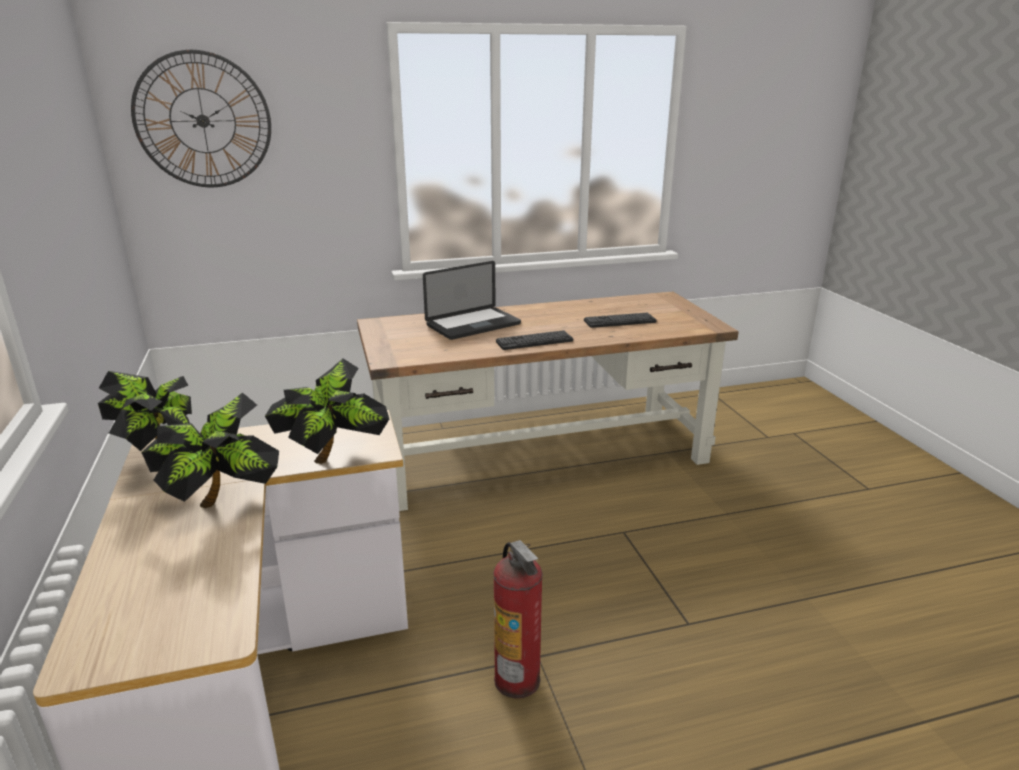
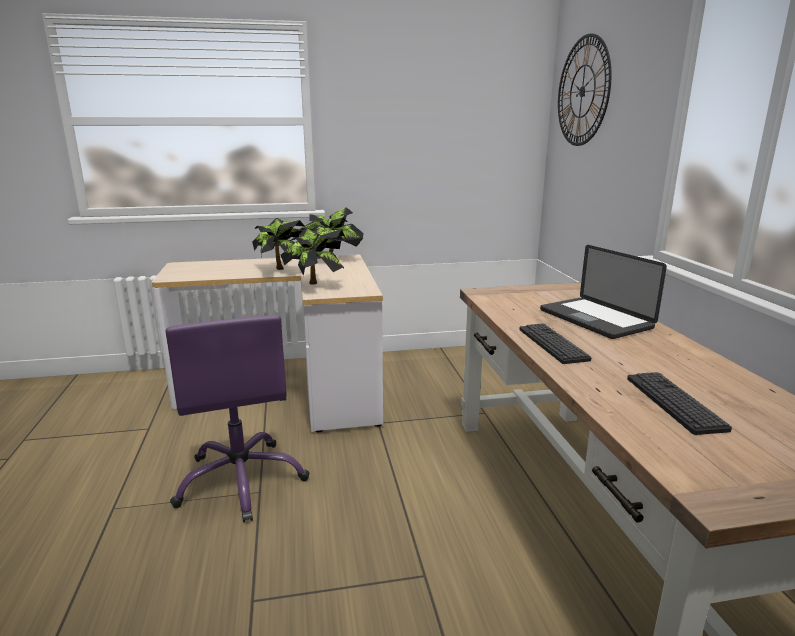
camera: 95 degrees right, 5 degrees down
(518, 680) = (242, 480): fire extinguisher -> purple office chair

